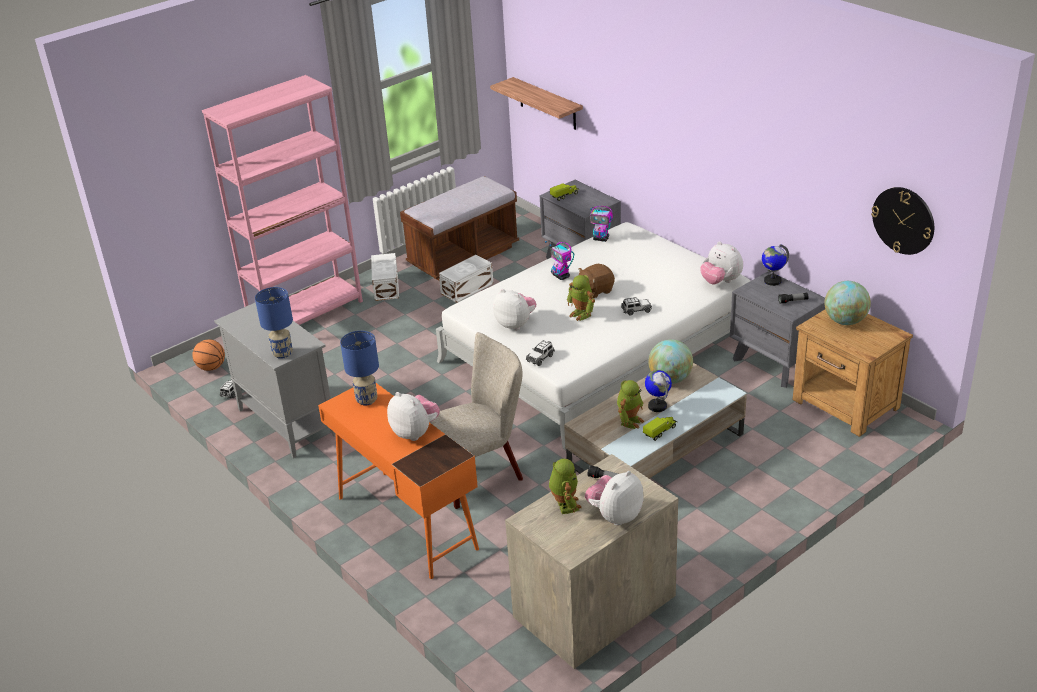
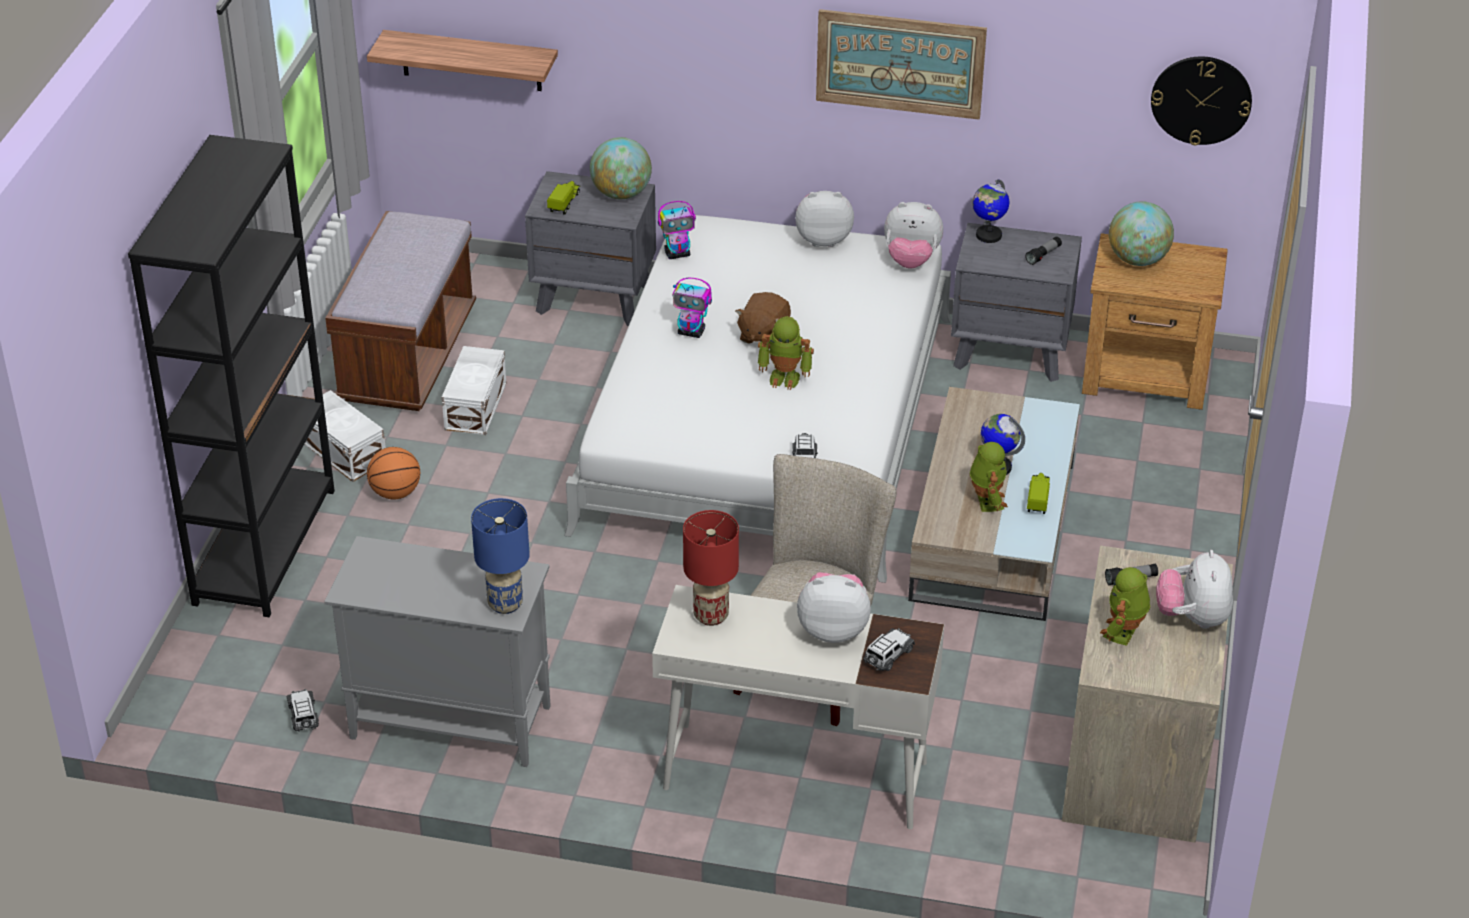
camera: 40 degrees left, 5 degrees up
(211, 367) = (217, 696): basketball -> basketball (395, 493)
(306, 313) = (265, 546): pink bookcase -> black bookcase
(366, 400) = (710, 616): blue table lamp -> red table lamp
(406, 522) = (794, 775): orange desk -> white desk
(516, 324) = (712, 428): plush toy -> plush toy (823, 239)
(565, 505) = (1124, 633): toy robot -> toy robot turned 105 degrees counterclockwise
(636, 310) = (848, 344): toy car -> toy car (888, 656)
(670, 379) = (972, 424): globe -> globe (621, 194)
(739, 152) = (900, 63): none -> picture

